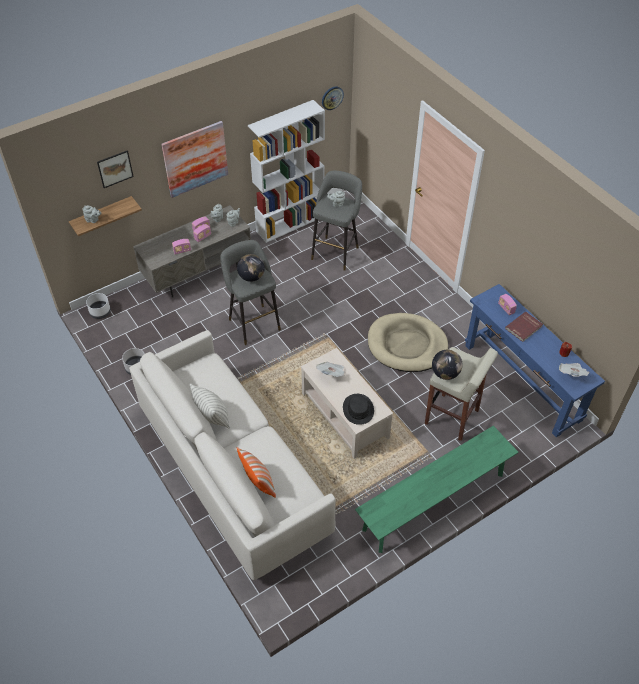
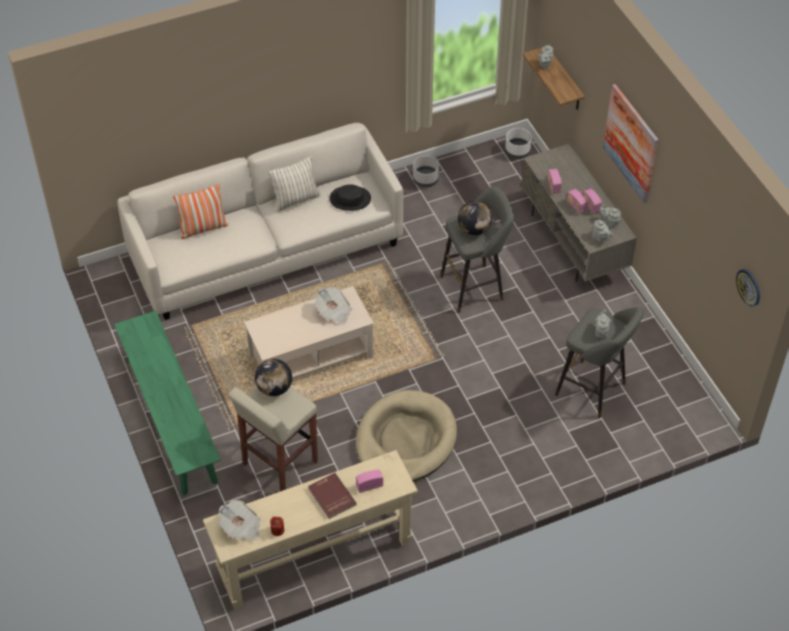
camera: 100 degrees right, 0 degrees up
(115, 169) = (583, 52): picture -> none
(290, 223) = (658, 346): white bookcase -> none
(358, 409) = (276, 329): black hat -> black hat (350, 199)
(521, 382) = (314, 556): blue console table -> beige console table

